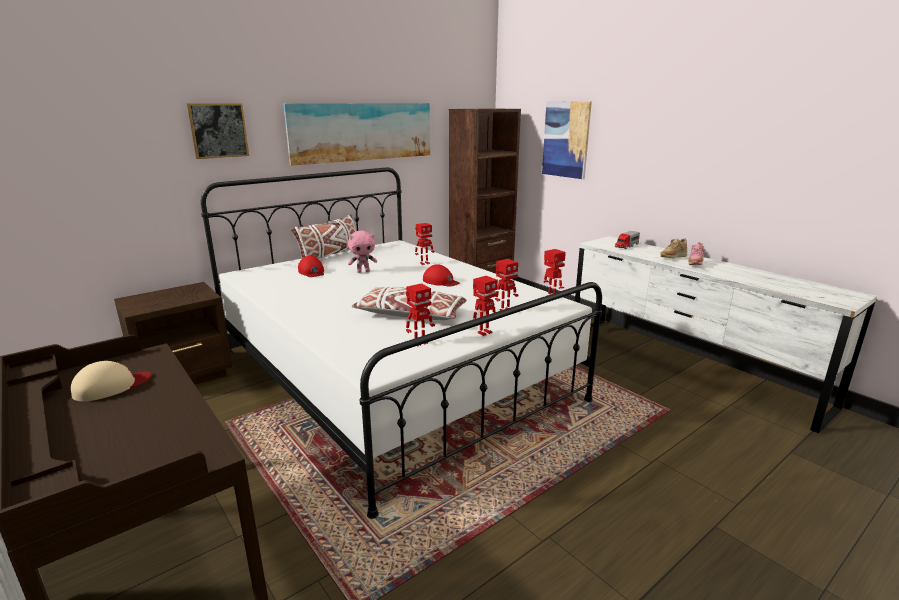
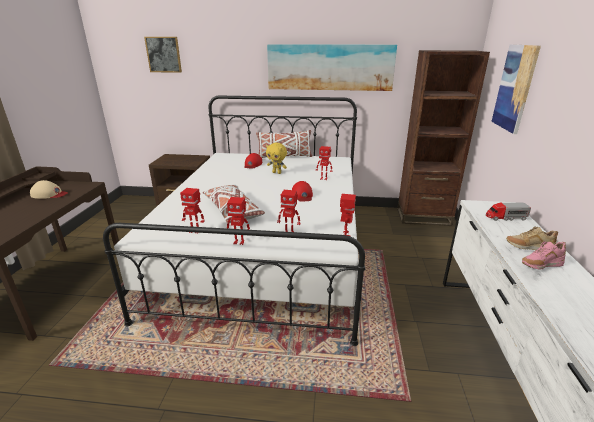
camera: 45 degrees right, 5 degrees up
(218, 130) = (225, 62): picture -> picture (163, 54)
(363, 271) = (277, 173): pink plush toy -> yellow plush toy

